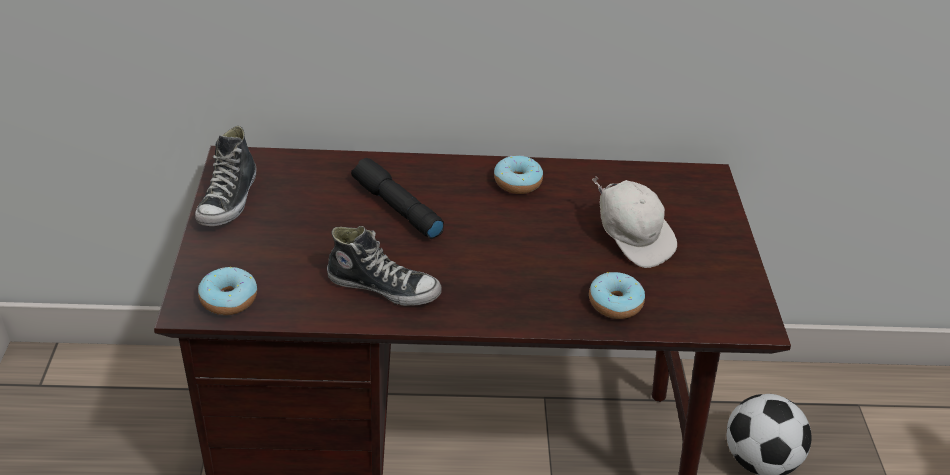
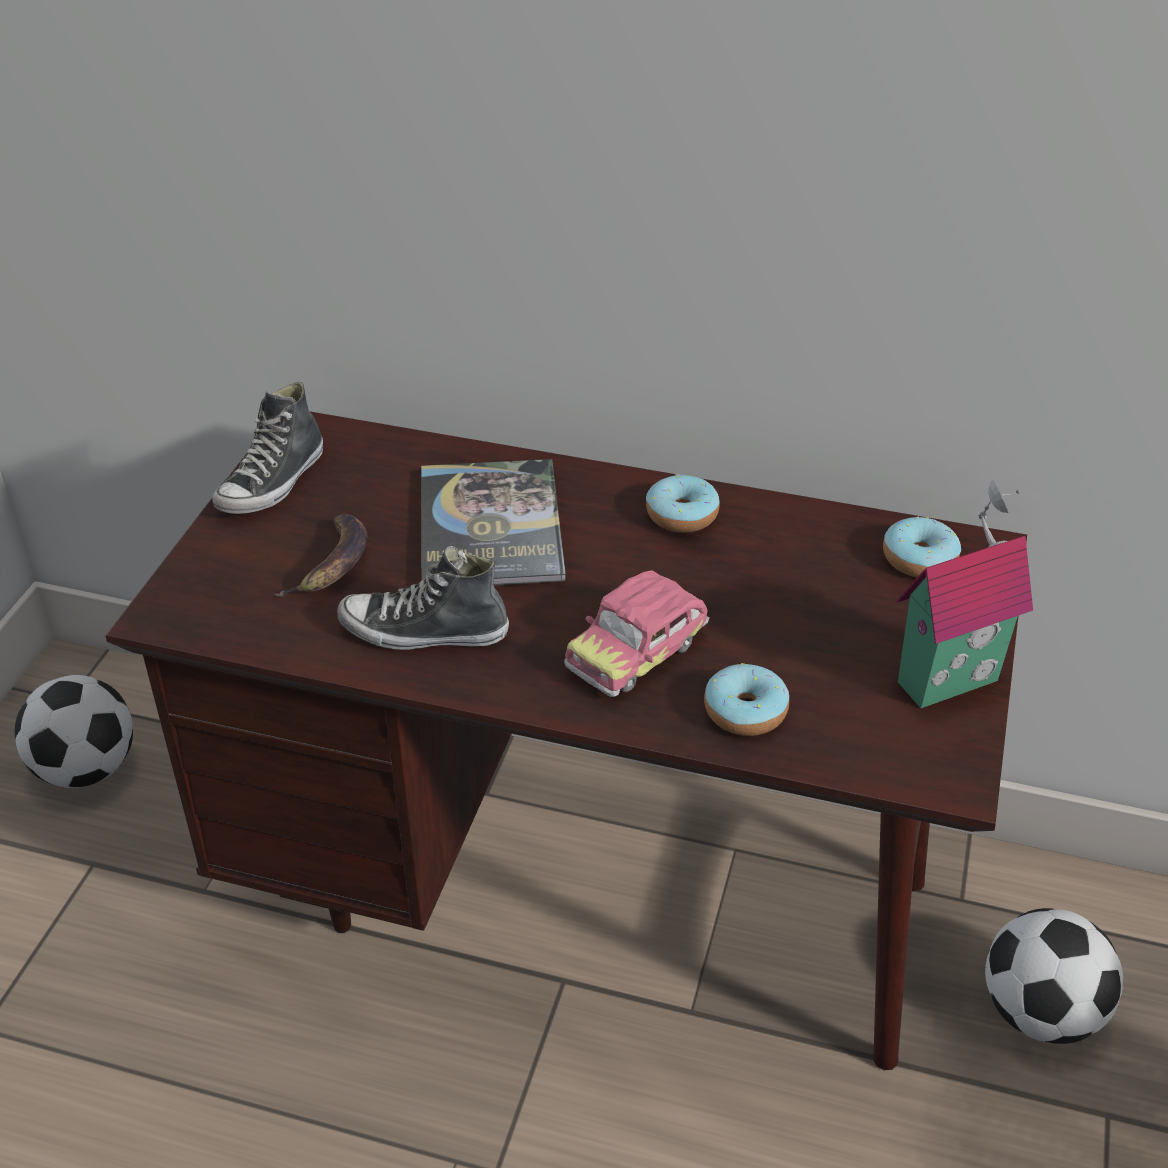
camera: 20 degrees right, 0 degrees up
(72, 432) = (86, 769): none -> football
(229, 299) = (214, 613): donut -> donut (919, 559)
(298, 251) = (332, 564): none -> banana
(384, 287) = (424, 632): shoe -> shoe turned 150 degrees clockwise
(396, 208) = (490, 526): black flashlight -> book
(531, 277) = (637, 653): none -> toy car
(632, 238) = (817, 622): white cap -> none
(721, 260) = (944, 676): none -> toy house

